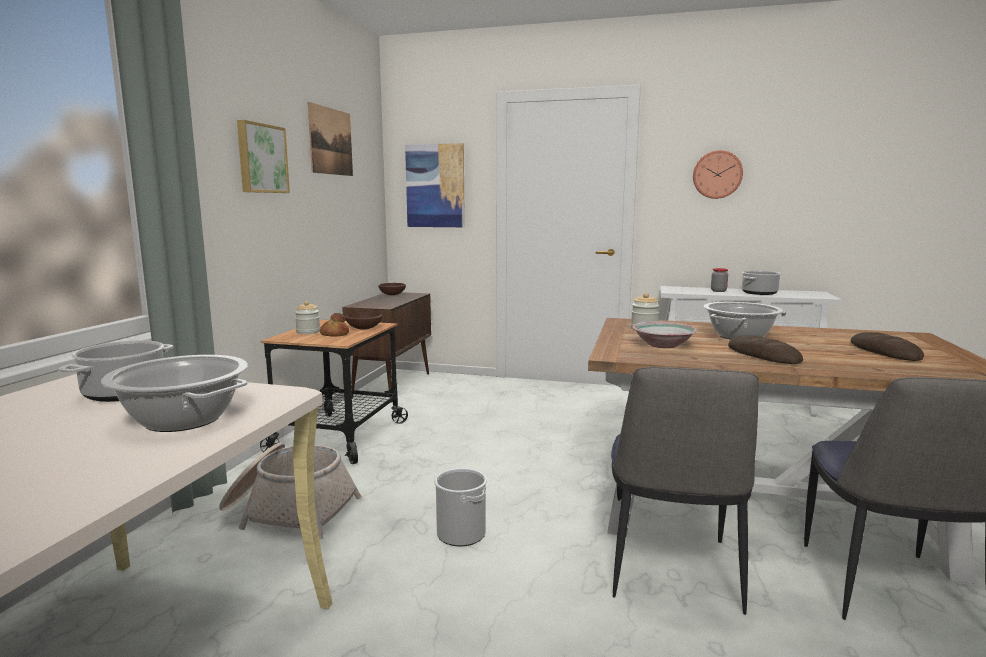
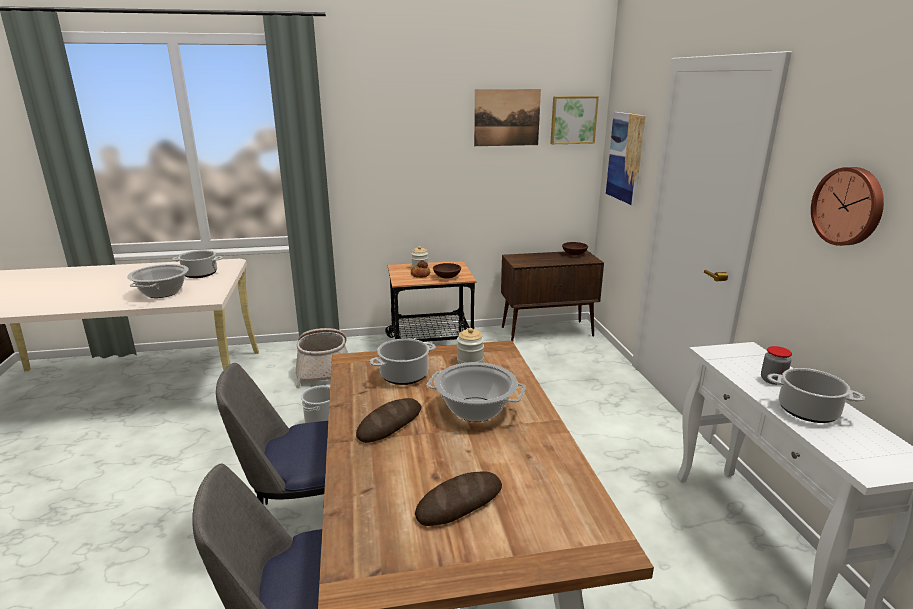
camera: 65 degrees right, 10 degrees up
(261, 158) = (410, 141): picture -> picture (573, 120)
(664, 345) = (404, 376): bowl -> cooking pot

